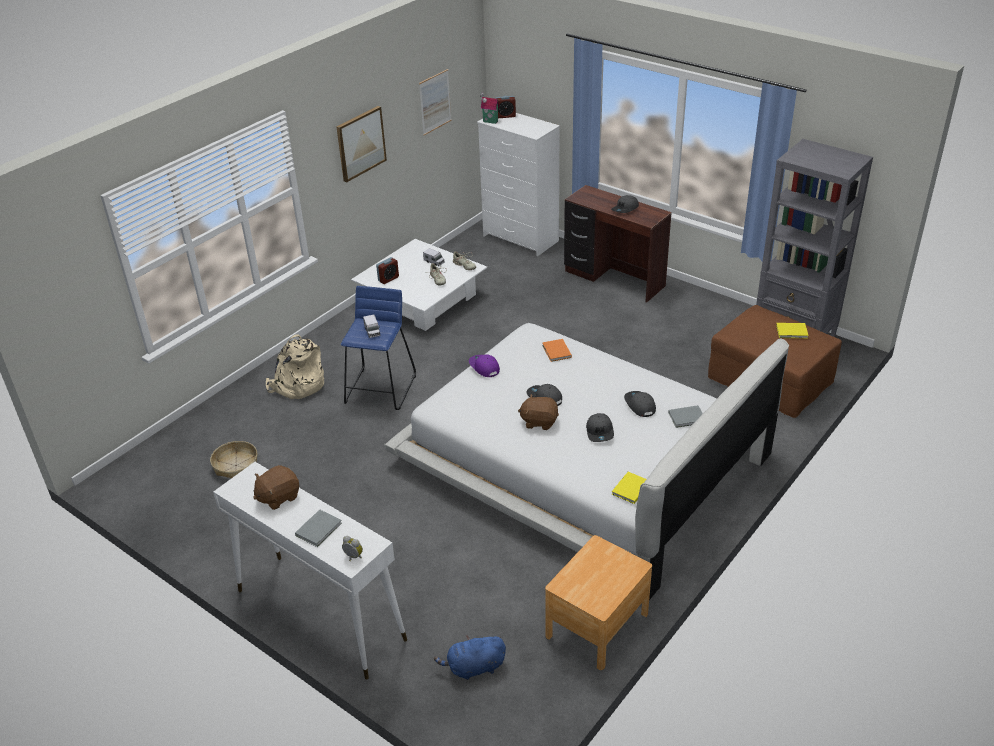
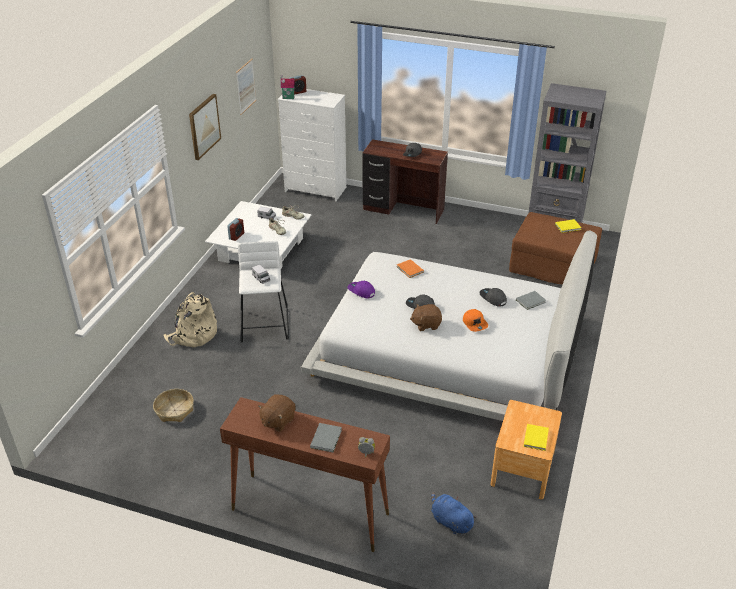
camera: 20 degrees left, 0 degrees up
(319, 614) = (309, 511): white console table -> brown console table
(381, 389) = (265, 325): blue stool -> white stool
(474, 667) = (450, 521): blue plush toy -> blue plush toy turned 75 degrees clockwise
(600, 432) = (475, 323): grey cap -> orange cap
(630, 489) = (519, 361): yellow book -> yellow book (535, 439)

